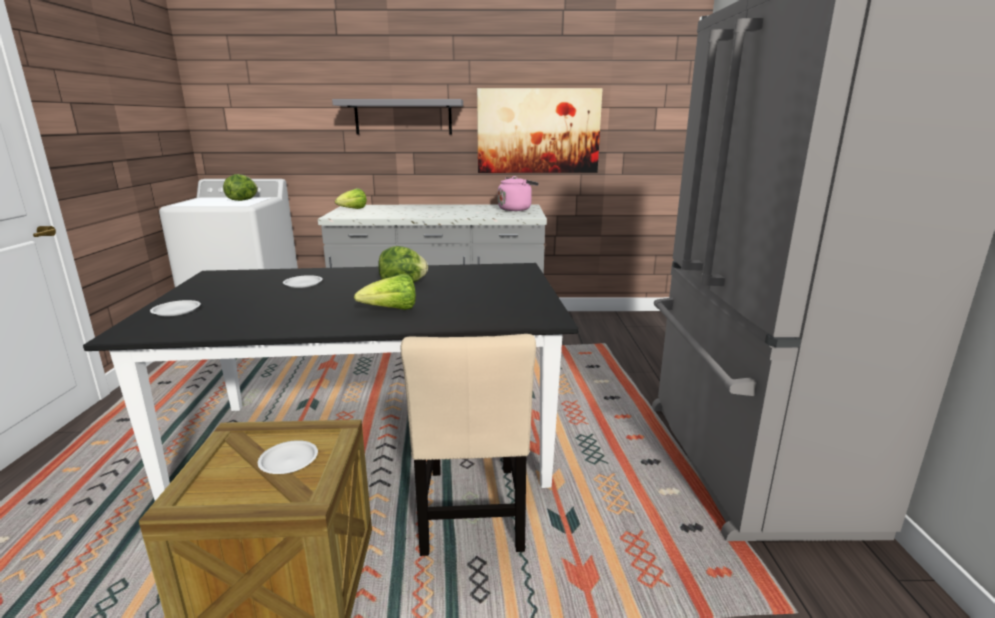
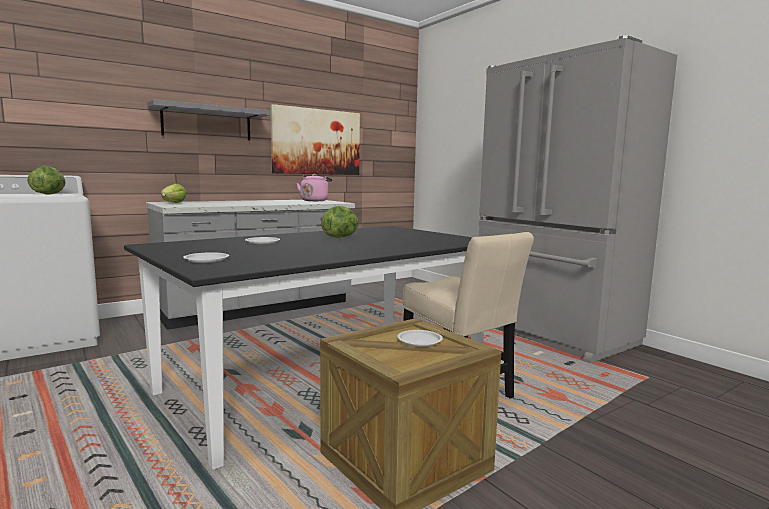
camera: 35 degrees left, 10 degrees down
(391, 310) = (379, 245): lettuce -> none

